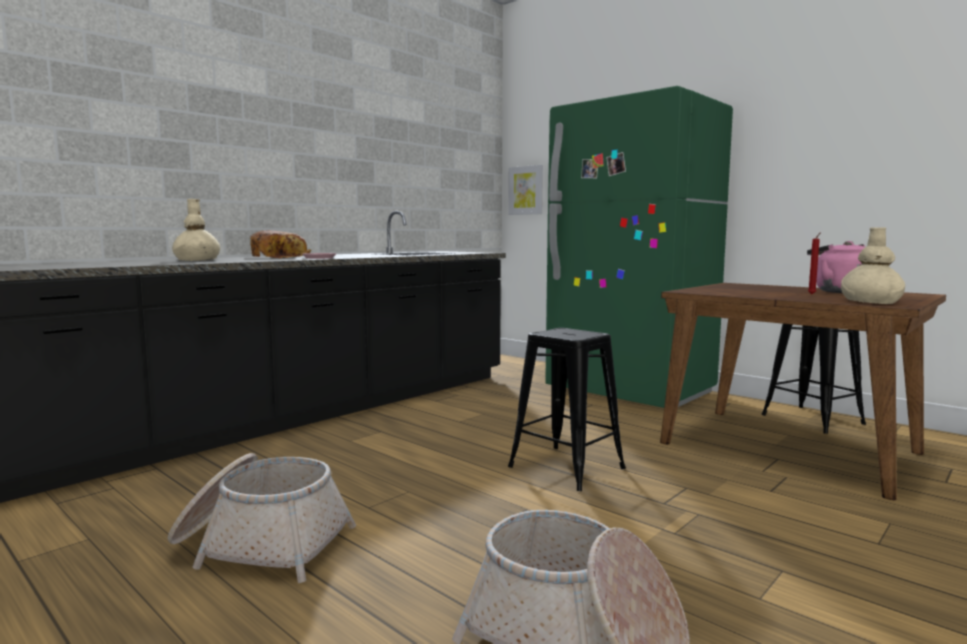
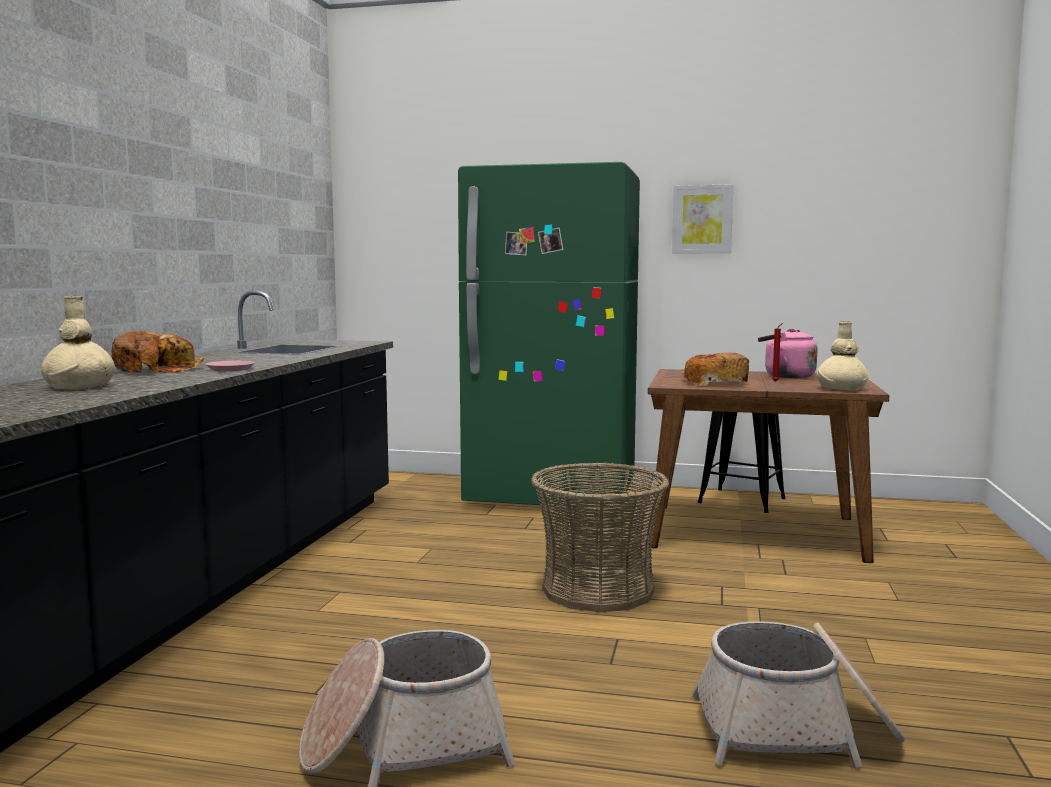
camera: 30 degrees left, 0 degrees up
(526, 190) = (373, 254): picture -> picture (702, 219)
(566, 467) = (598, 590): black stool -> basket
(739, 292) = (714, 383): none -> bread

